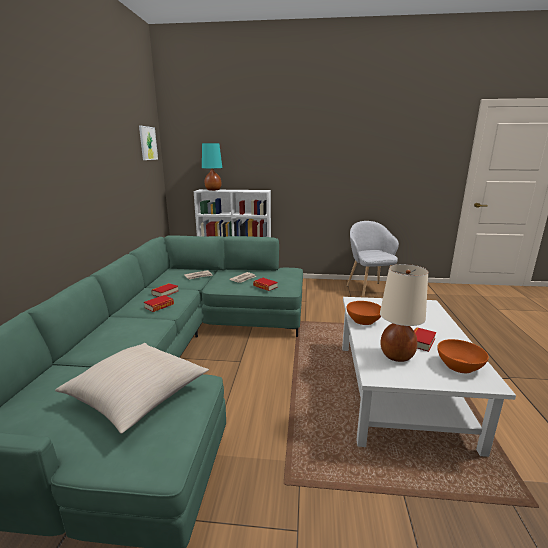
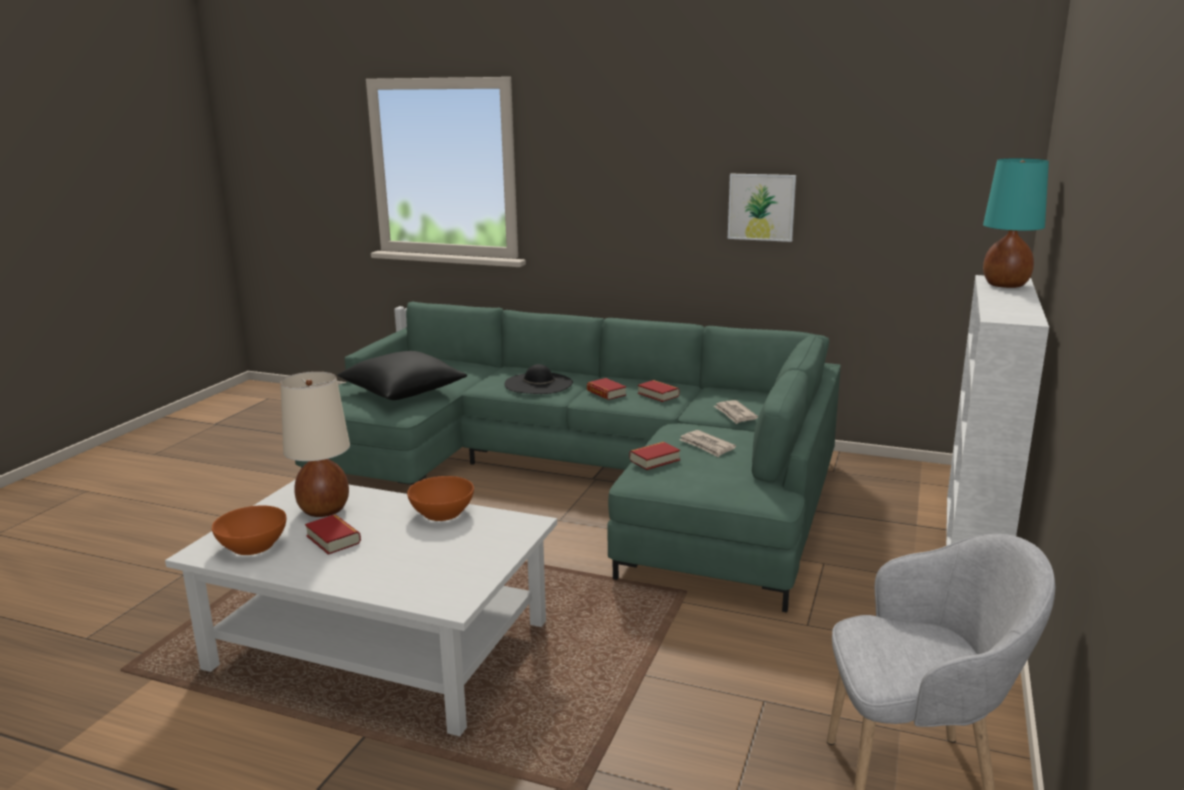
camera: 105 degrees right, 0 degrees up
(131, 330) = (538, 384): none -> black hat
(137, 396) = (403, 392): beige pillow -> black pillow
(148, 143) = (960, 149): picture -> picture (761, 207)

